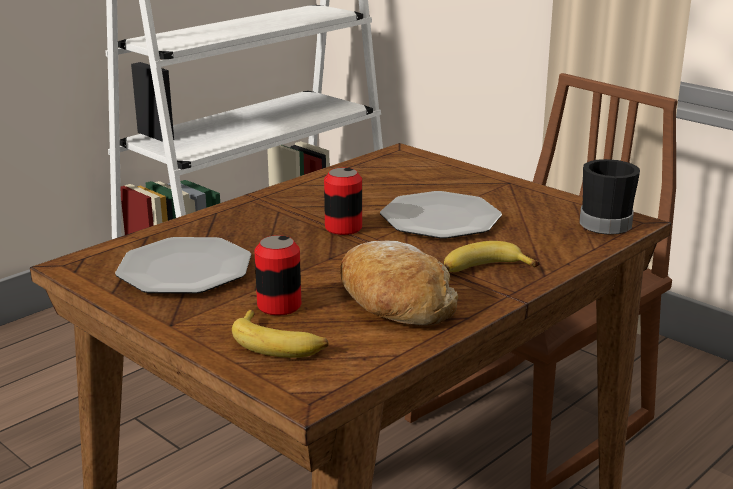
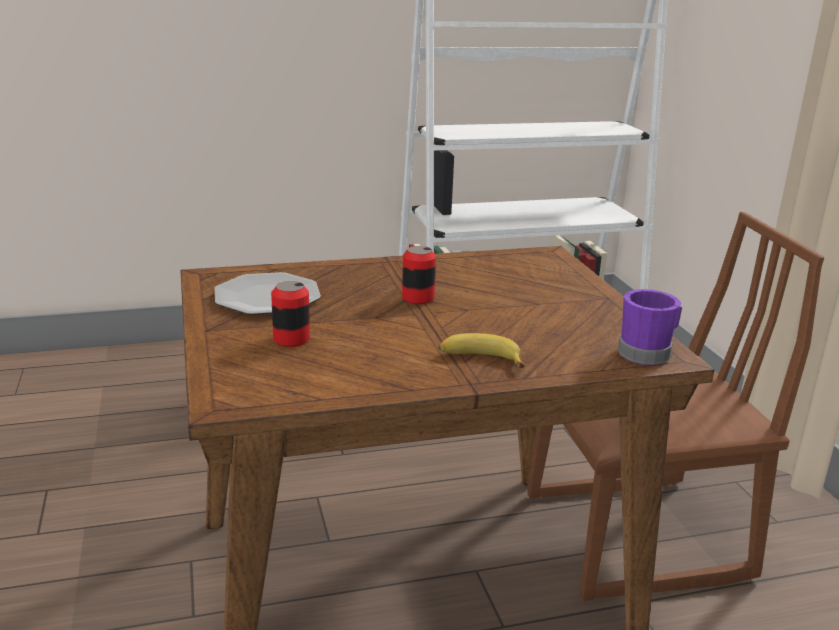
camera: 30 degrees right, 0 degrees up
(279, 344) = (253, 365): banana -> none
(393, 302) = (374, 361): bread -> none
(440, 218) = (504, 311): plate -> none
(607, 222) = (648, 352): black mug -> purple mug

